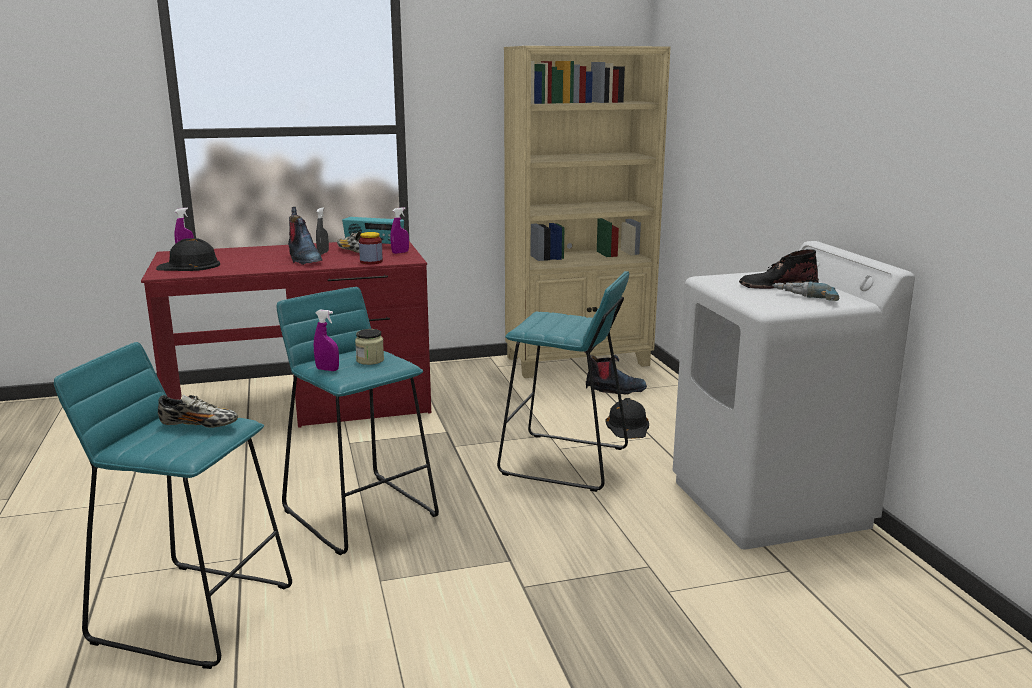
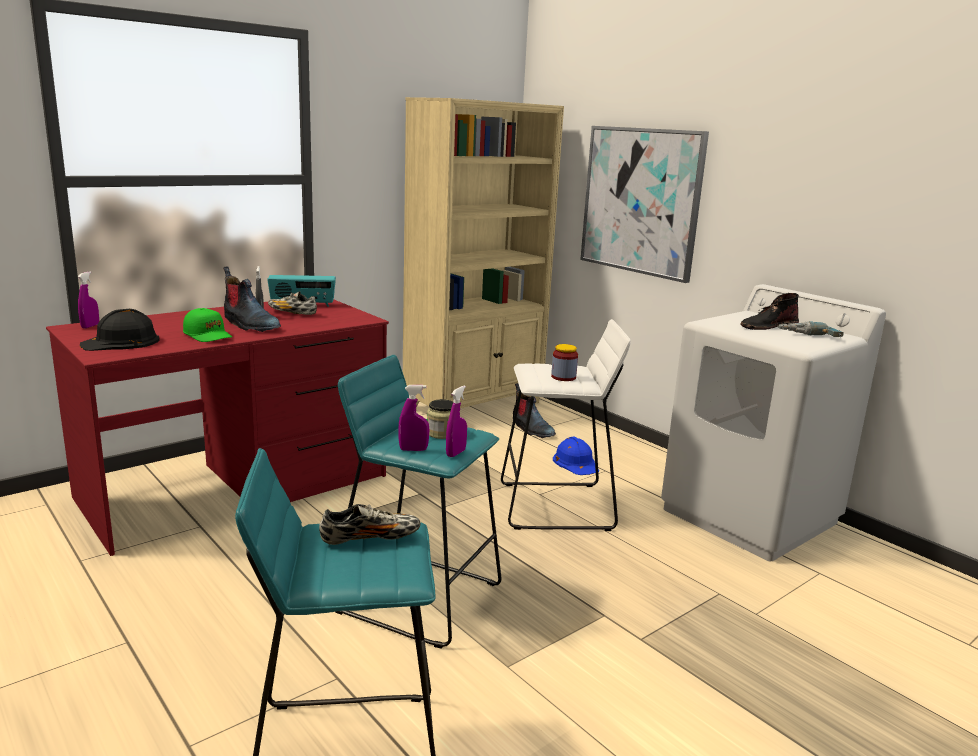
camera: 25 degrees left, 0 degrees up
(259, 265) = (208, 335): none -> green cap
(371, 262) = (330, 324): jar -> jar (563, 377)
(400, 252) = (343, 311): purple spray bottle -> purple spray bottle (456, 453)
(565, 462) = (557, 506): turquoise stool -> white stool
(614, 390) = (531, 429): boot -> boot turned 75 degrees clockwise
(628, 426) = (576, 462): black hard hat -> blue hard hat
(730, 147) = (641, 201): none -> picture

